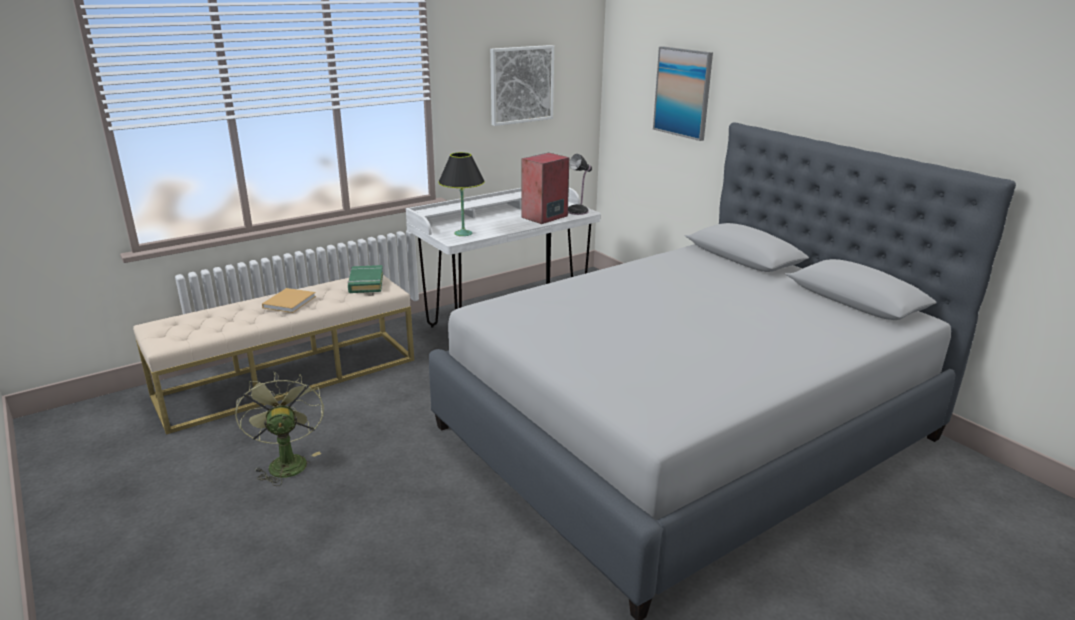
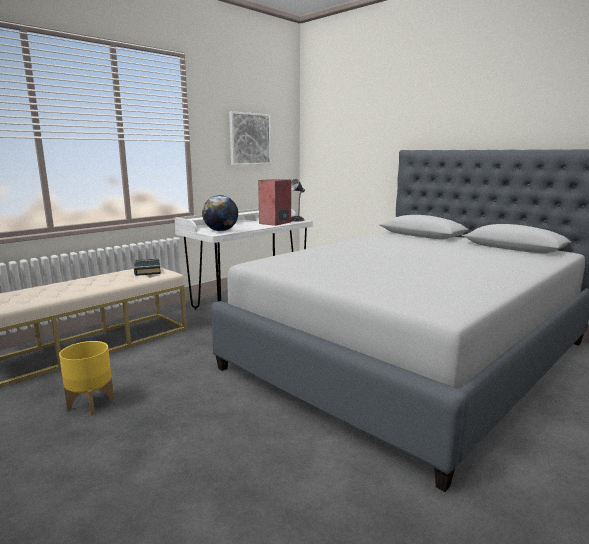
camera: 10 degrees left, 10 degrees down
(286, 462) = (90, 405): green fan -> yellow planter
(290, 301) = (87, 282): beige book -> none
(366, 283) = (147, 270): green book -> black book
(463, 233) = (221, 231): black table lamp -> globe
(683, 92) = (360, 139): picture -> none

